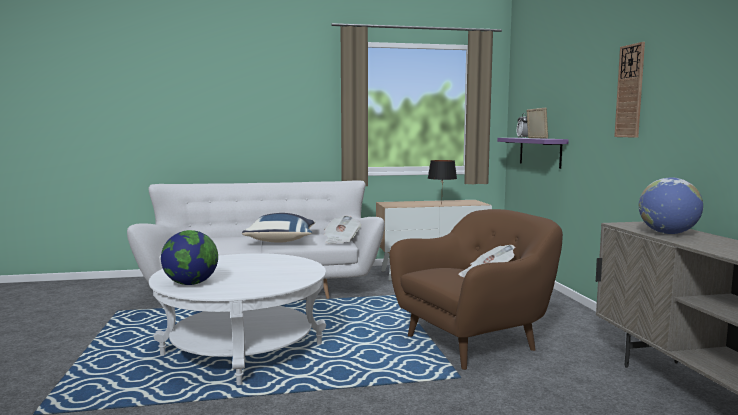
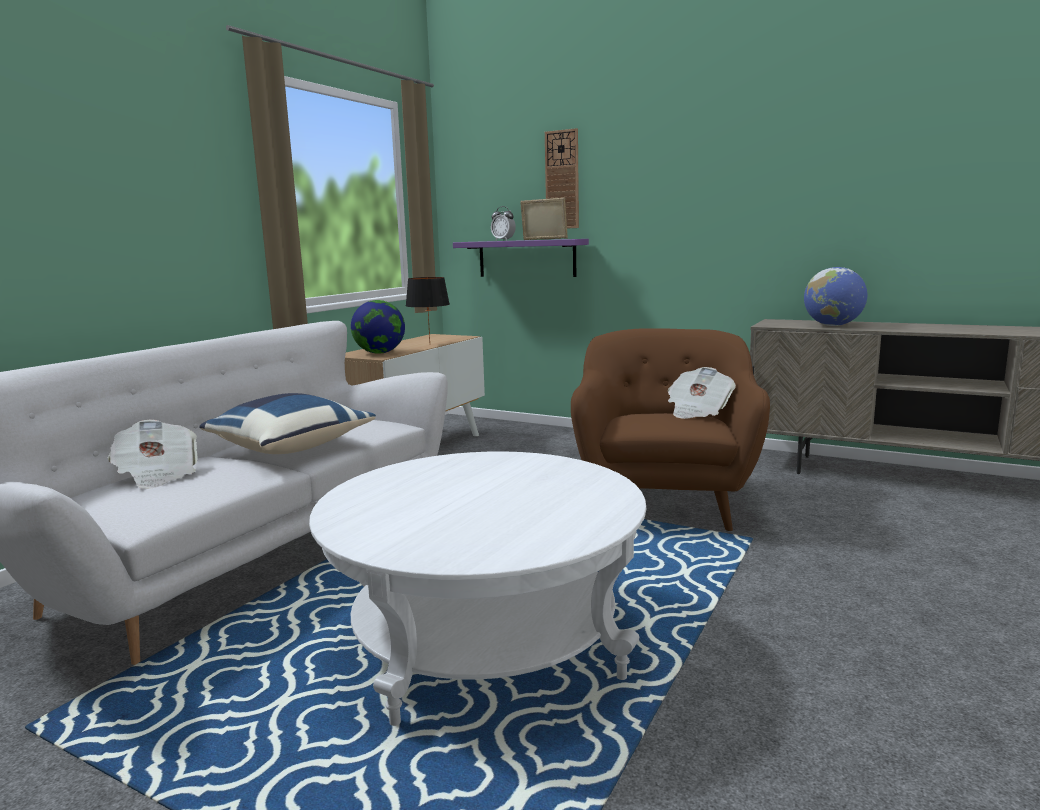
camera: 50 degrees left, 5 degrees up
(191, 284) = (495, 541): globe -> globe (380, 353)
(340, 240) = (378, 423): newspaper -> newspaper (157, 475)
(630, 91) = (703, 177): wall clock -> wall clock (562, 180)

